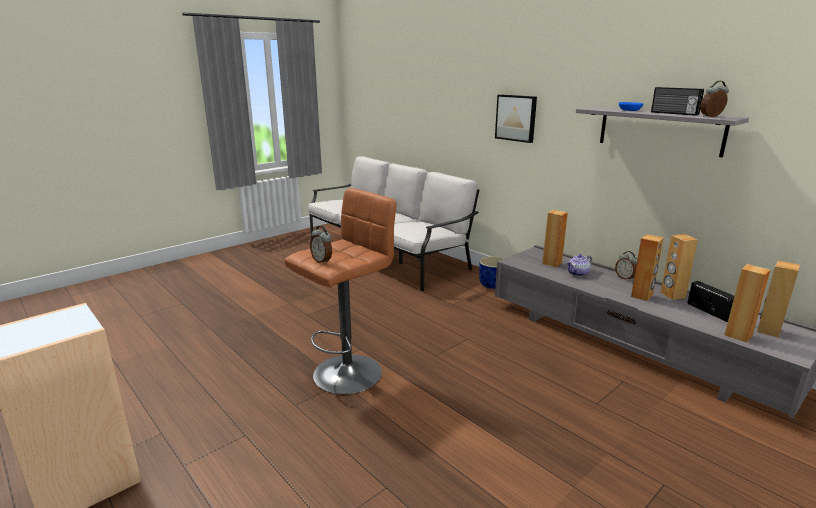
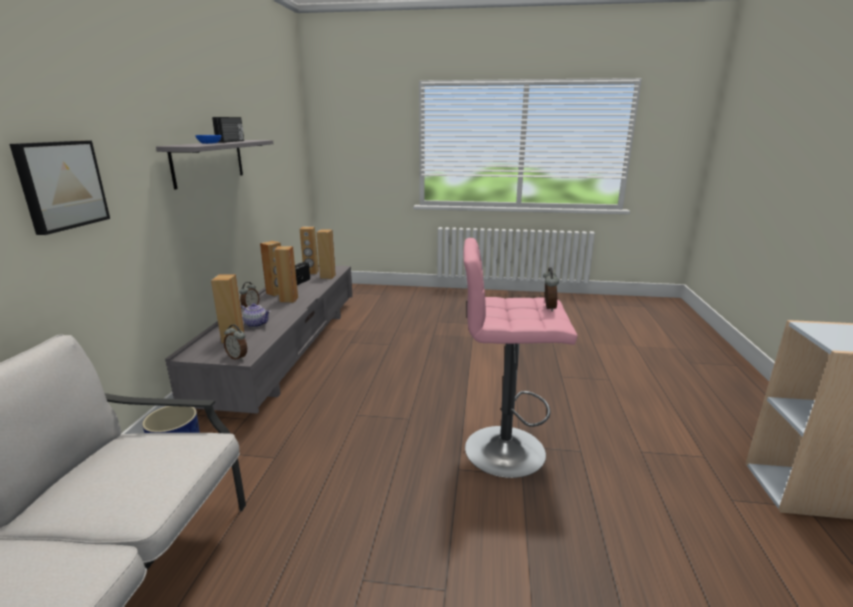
camera: 130 degrees left, 0 degrees up
(348, 373) = (503, 450): brown stool -> pink stool
(711, 117) = (253, 140): alarm clock -> alarm clock (238, 357)

